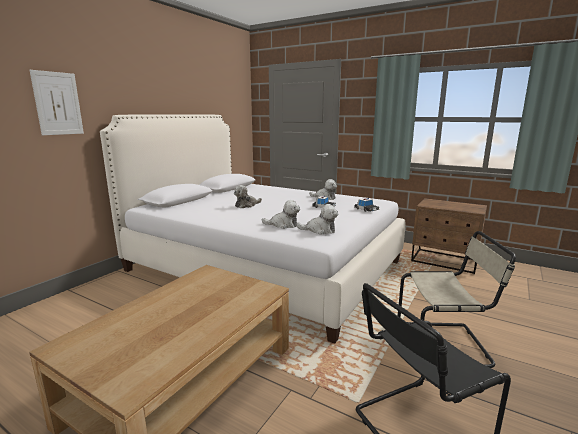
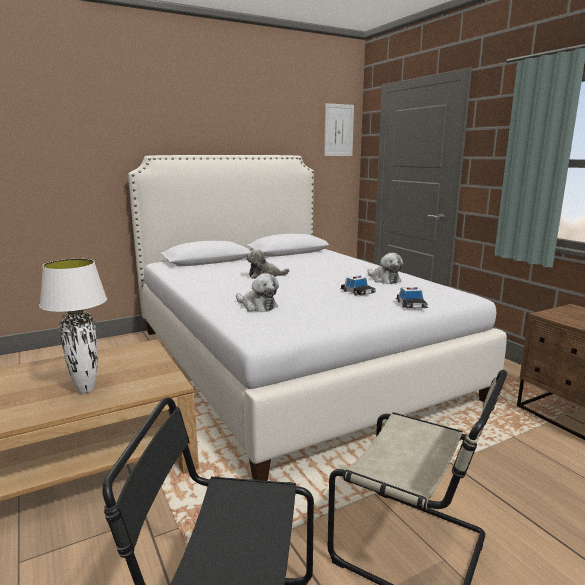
camera: 30 degrees right, 0 degrees up
(58, 103) = (85, 143): picture -> picture (338, 130)
(214, 310) = (85, 390): none -> white table lamp
(319, 230) = (286, 321): plush toy -> none

